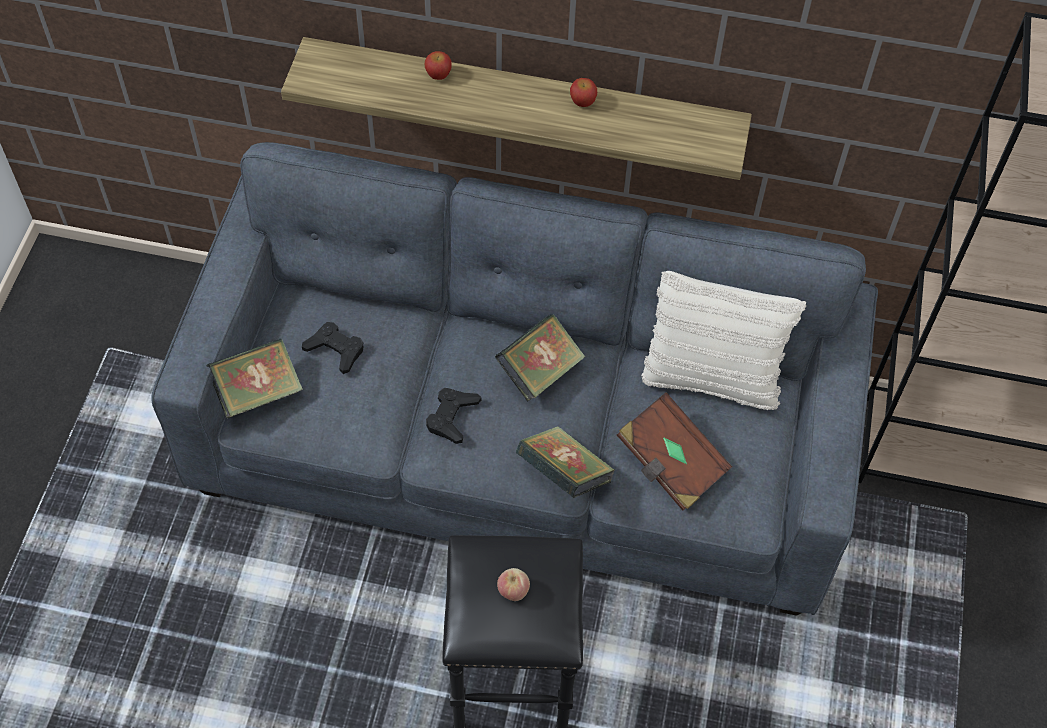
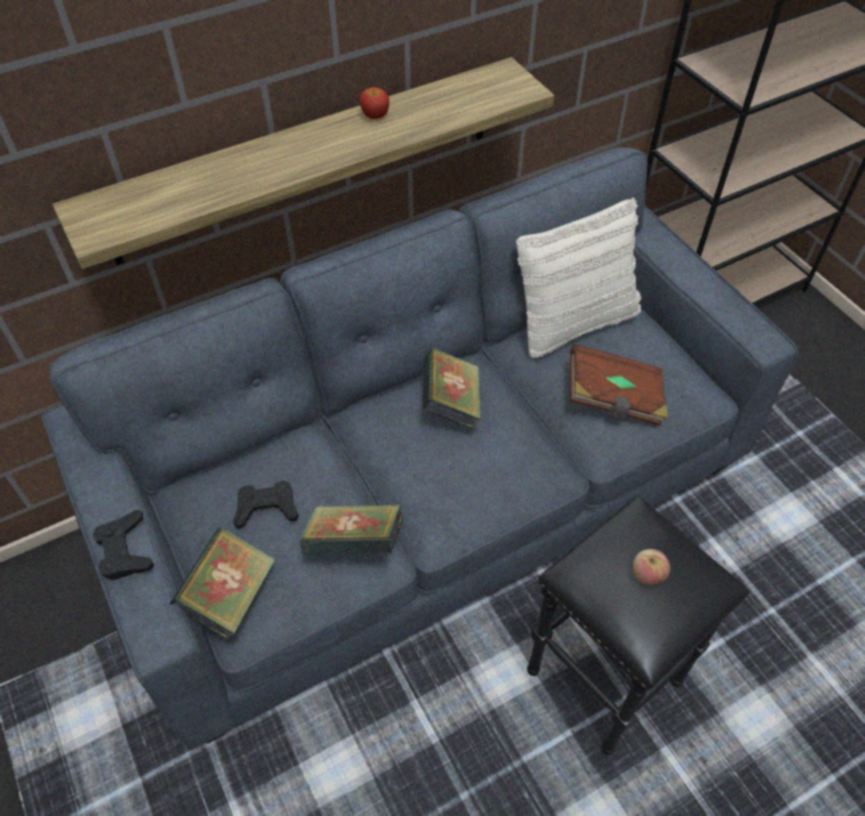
camera: 40 degrees left, 5 degrees down
(438, 75) = (225, 163): apple -> none
(452, 417) = (421, 488): black game controller -> black game controller (124, 550)
(564, 474) = (551, 465): book -> book (354, 544)

